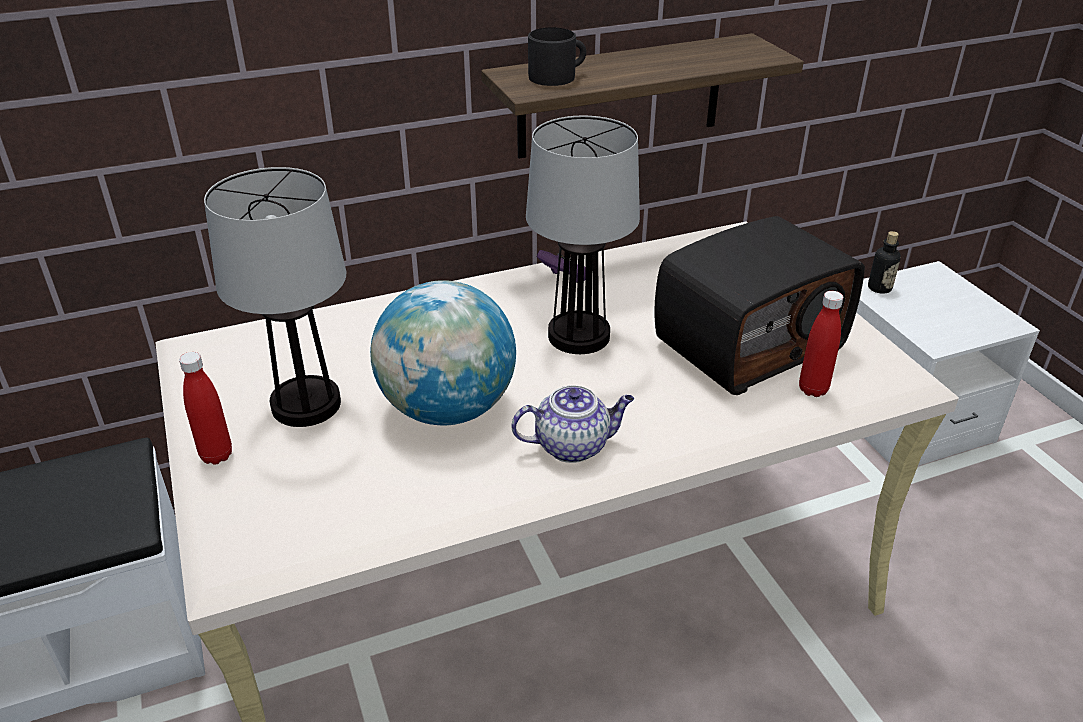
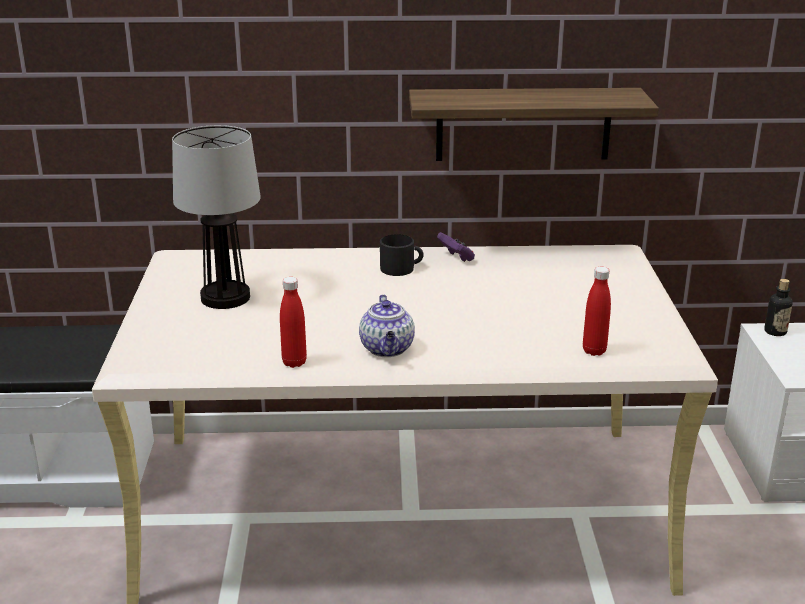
camera: 20 degrees right, 10 degrees down
(216, 455) = (153, 313): red bottle -> red bottle (294, 362)
(447, 409) = (316, 316): globe -> none
(557, 76) = (458, 98): black mug -> black mug (401, 269)
(573, 445) = (387, 349): teapot -> teapot turned 75 degrees clockwise
(580, 335) = (441, 292): table lamp -> none
(748, 342) = (567, 316): radio -> none

